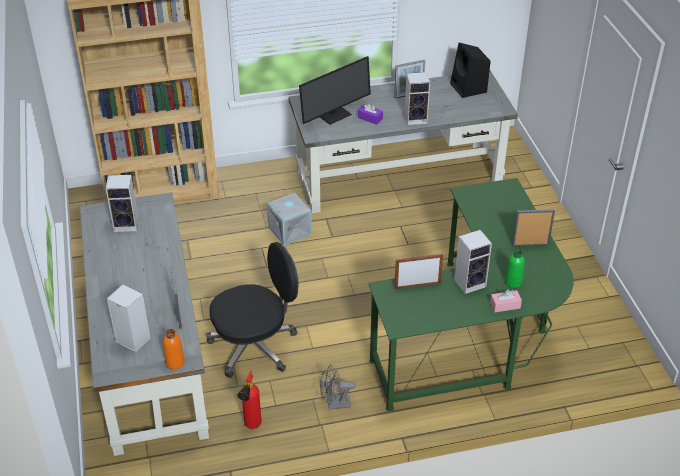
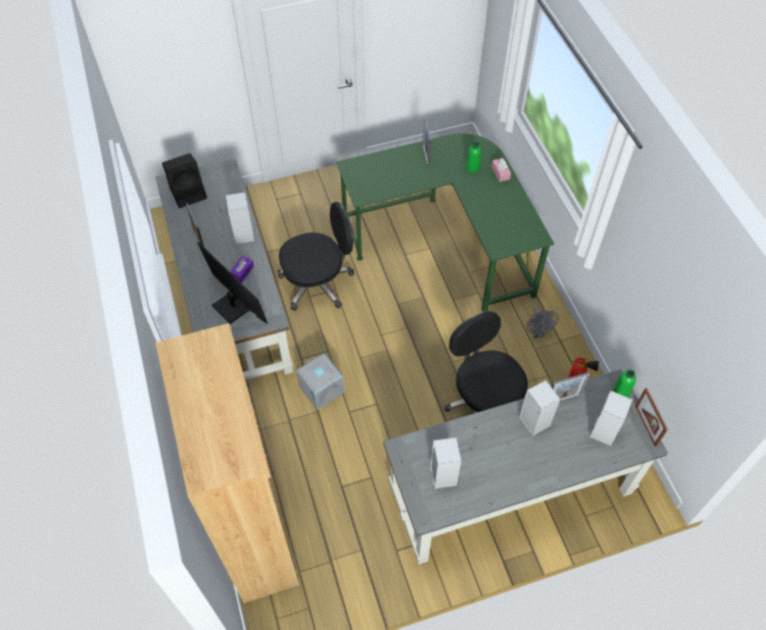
camera: 95 degrees left, 15 degrees up
(175, 362) = (621, 392): orange bottle -> green bottle
(417, 232) = (318, 283): none -> black office chair
(417, 285) = (488, 227): picture frame -> picture frame (645, 426)
(470, 282) = (478, 193): speaker -> speaker (533, 421)

